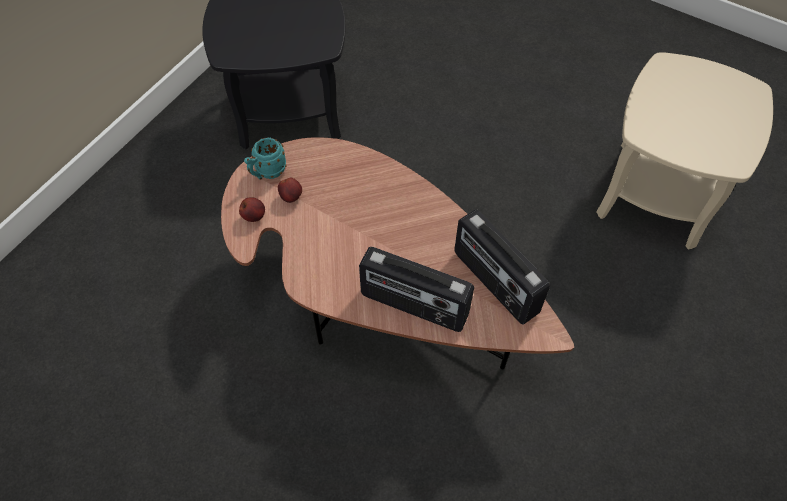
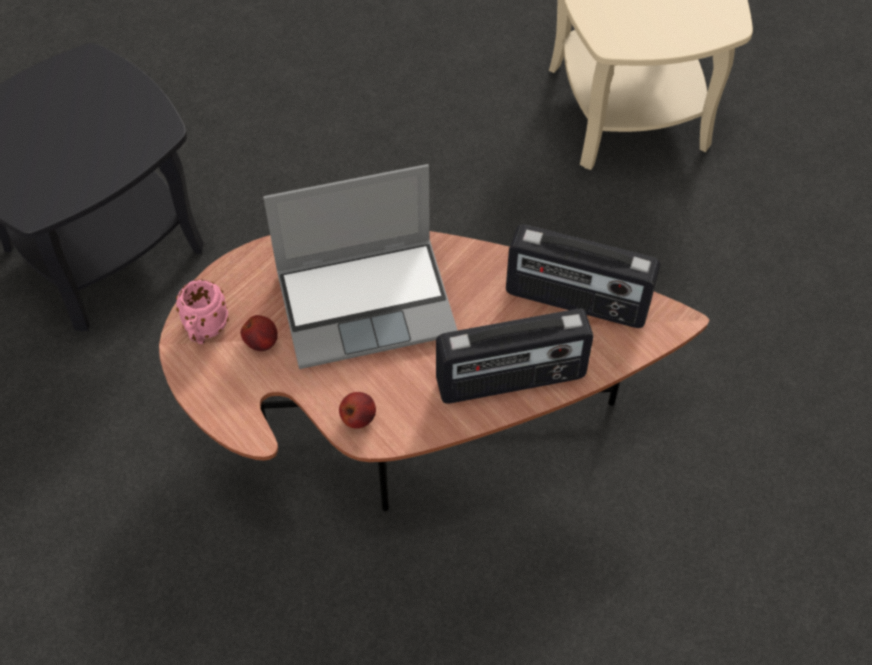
camera: 35 degrees left, 0 degrees up
(254, 216) = (235, 392): apple -> apple (358, 418)
(267, 172) = (204, 330): turquoise mug -> pink mug
(368, 209) = (367, 301): none -> laptop

